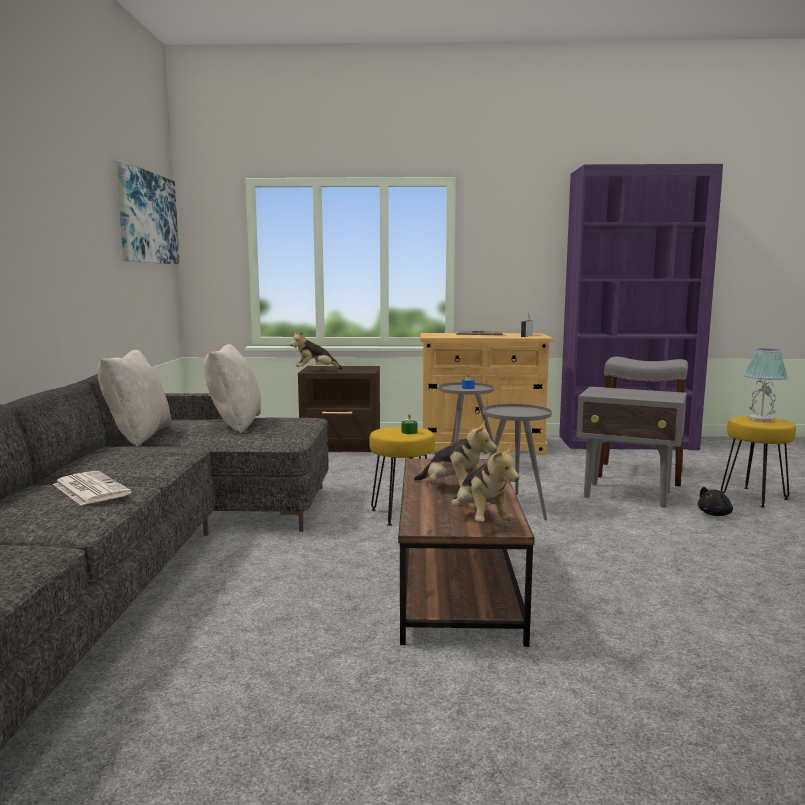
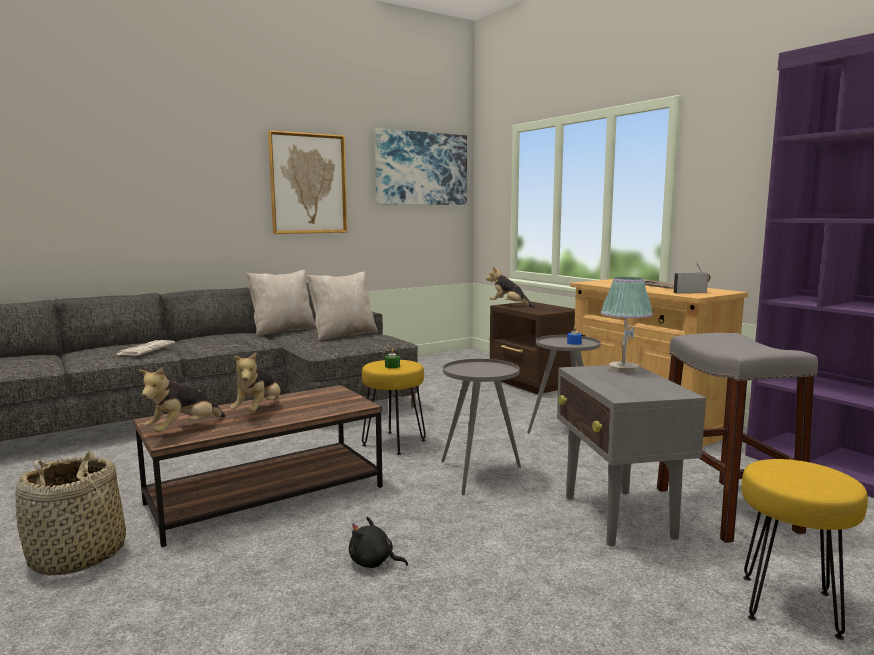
camera: 55 degrees right, 0 degrees up
(72, 229) = (308, 184): none -> picture
(509, 695) = (78, 556): none -> basket
(715, 514) = (643, 584): black plush toy -> black plush toy (373, 562)
(760, 420) = (800, 475): table lamp -> table lamp (623, 369)

